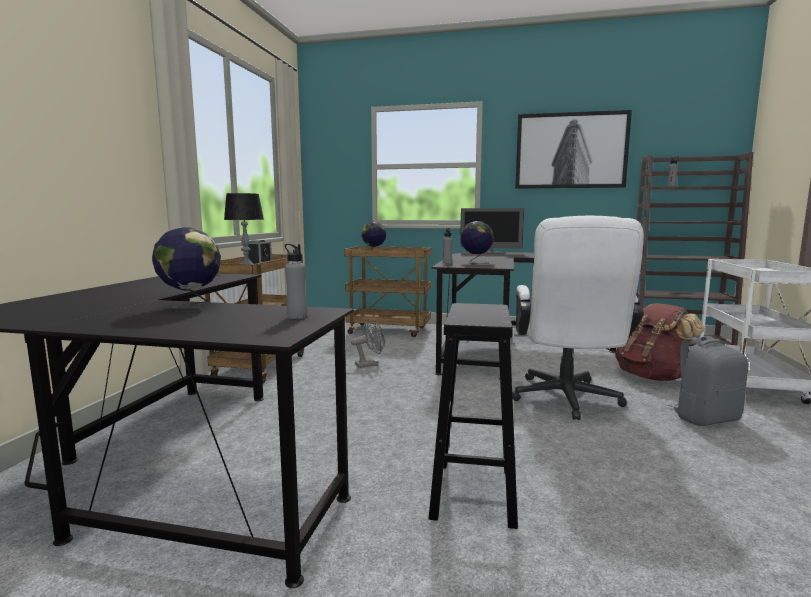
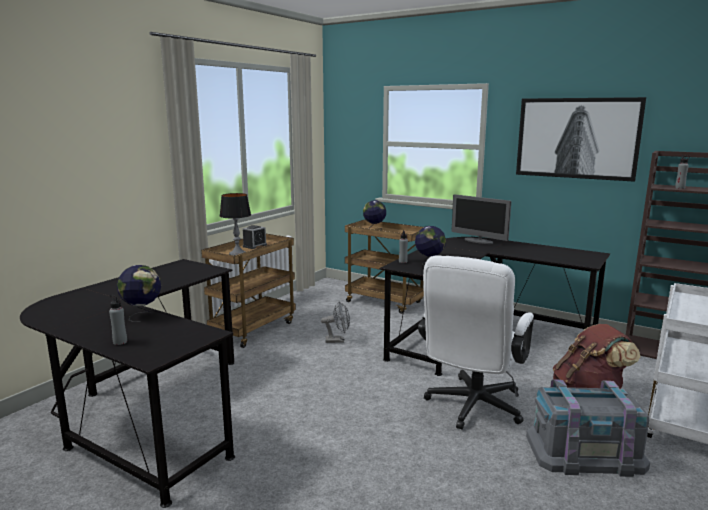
camera: 20 degrees right, 5 degrees up
(297, 316) = (187, 338): grey bottle -> grey bottle (120, 342)
(474, 494) = (316, 474): black stool -> none
(705, 418) = (584, 451): grey backpack -> grey storage box

